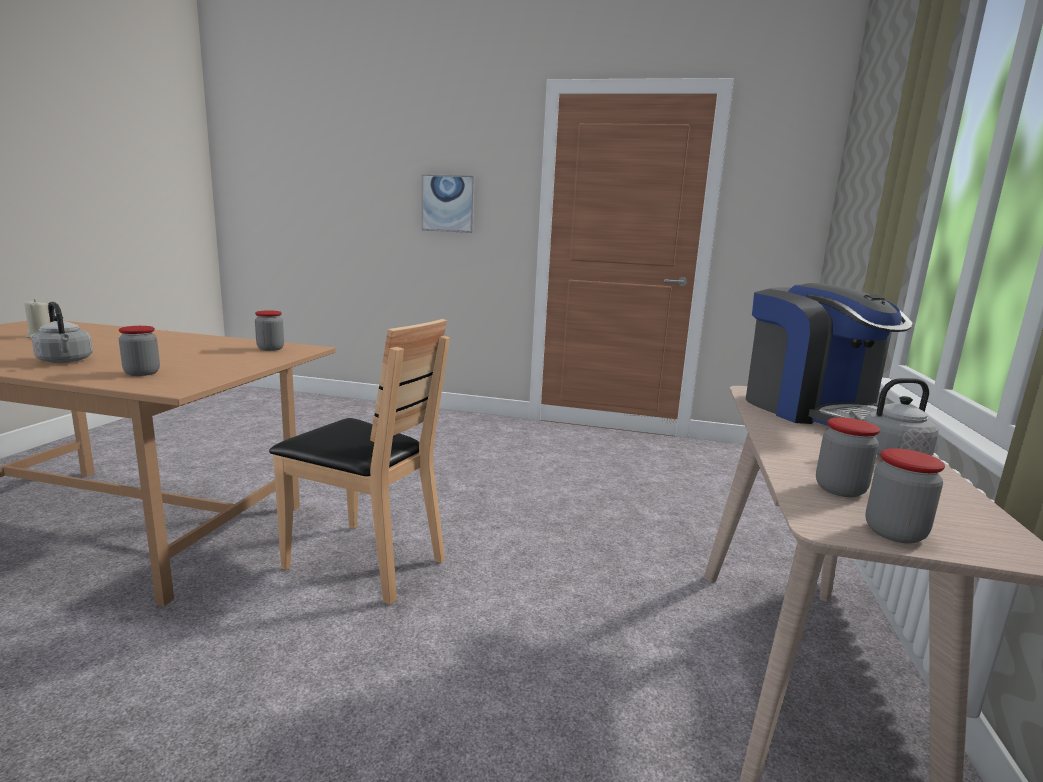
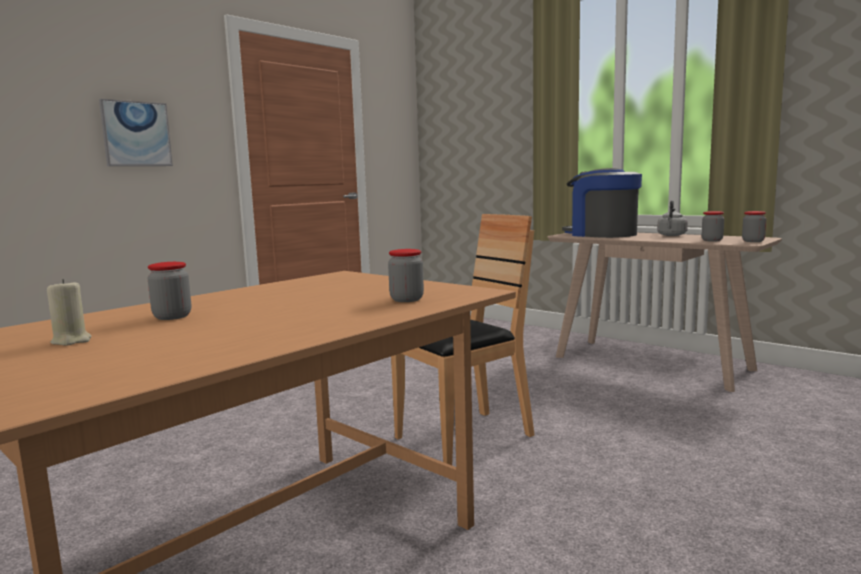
camera: 60 degrees left, 5 degrees down
(66, 361) = (306, 320): grey kettle -> none
(270, 349) = (329, 280): jar -> jar (172, 316)
(811, 410) = (601, 234): coffee machine -> coffee machine turned 135 degrees counterclockwise

